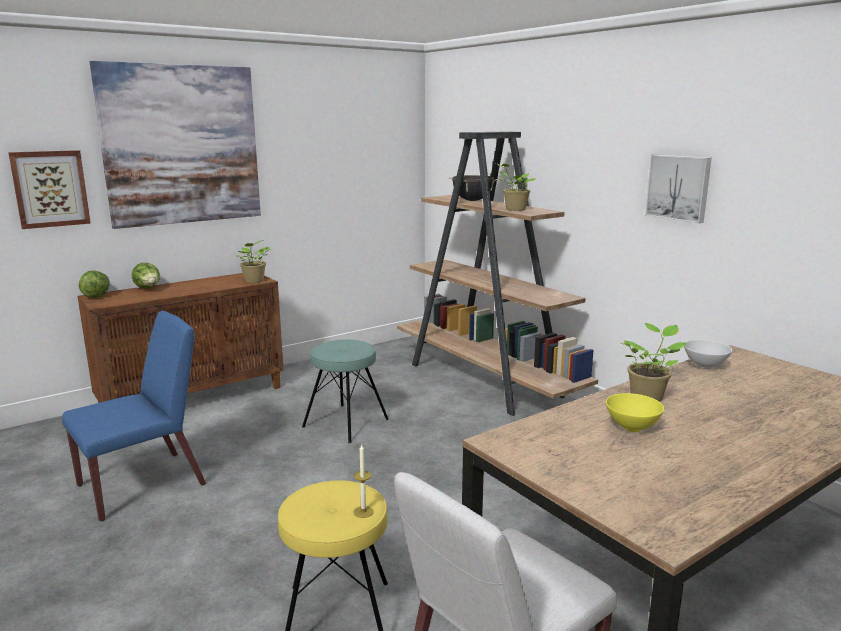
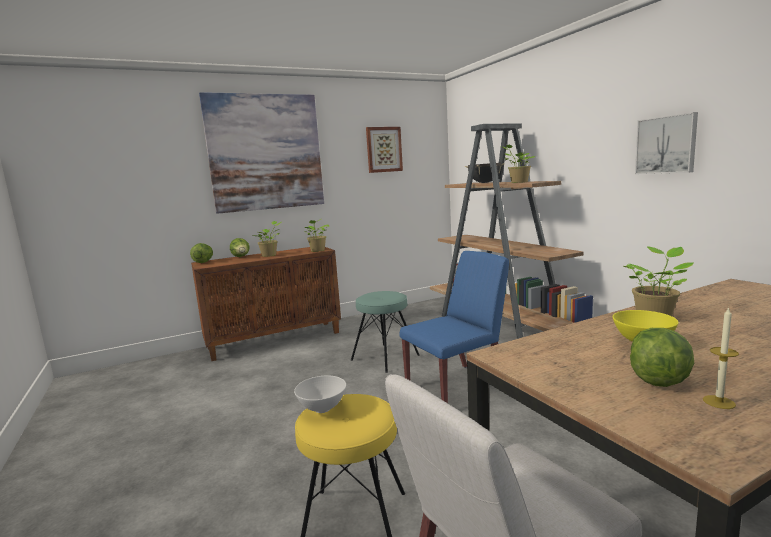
camera: 10 degrees right, 5 degrees down
(50, 189) = (172, 185): picture -> picture (384, 149)
(143, 484) = (222, 401): blue chair -> blue chair (457, 387)
(189, 287) = (270, 255): none -> potted plant
(363, 512) = (372, 421): candle -> candle (719, 402)
(640, 466) = (659, 378): none -> lettuce
(705, 366) = (710, 294): white bowl -> white bowl (322, 409)

